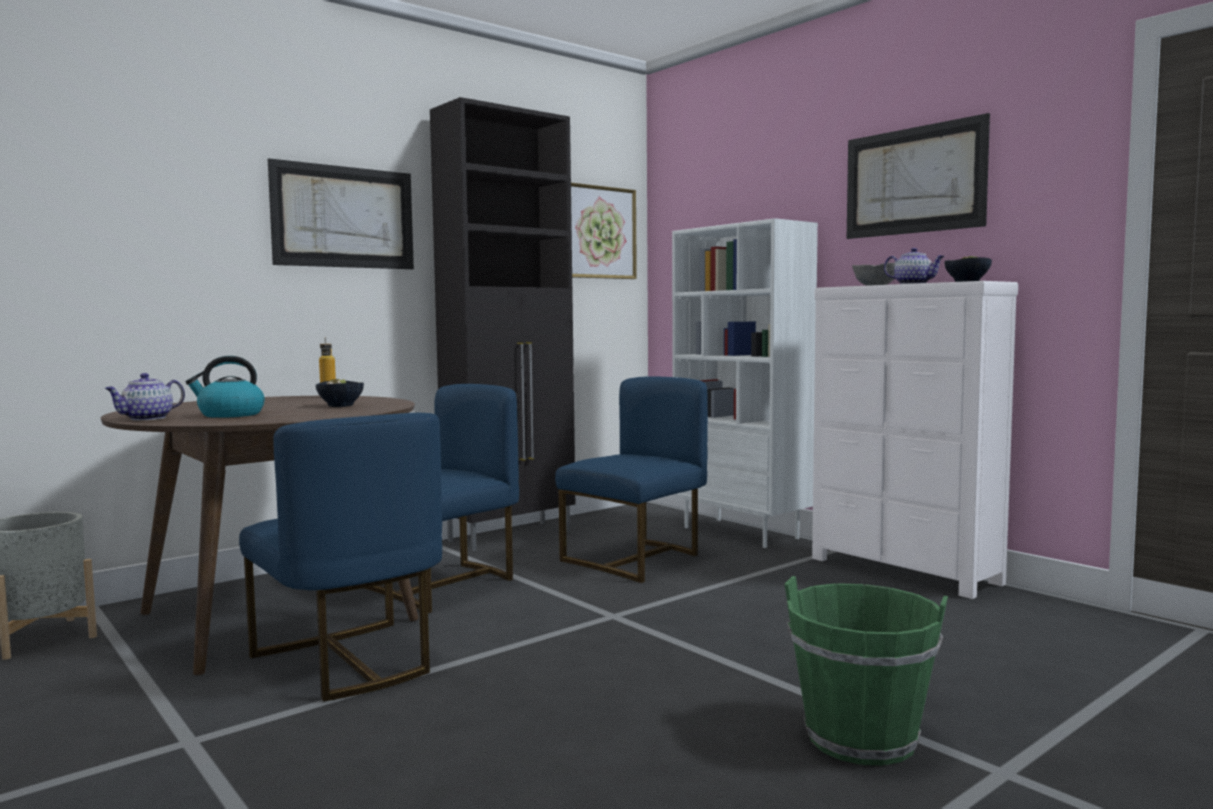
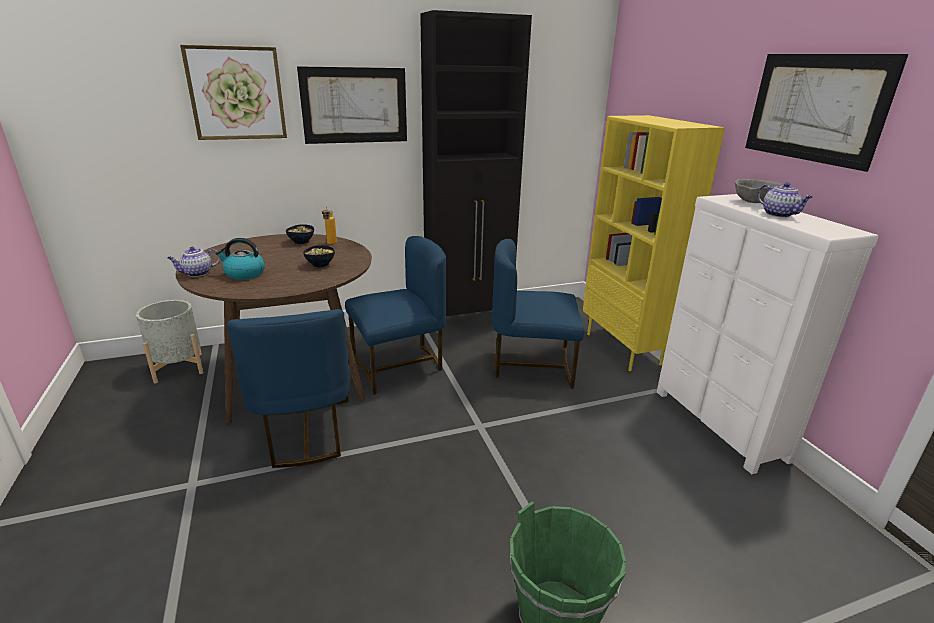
camera: 20 degrees right, 20 degrees up
(599, 232) = (562, 102): picture -> picture (236, 93)
(636, 559) = (532, 365): blue chair -> blue chair turned 150 degrees counterclockwise
(742, 533) = (624, 349): white bookcase -> yellow bookcase
(967, 281) = (823, 229): bowl -> bowl (302, 241)

